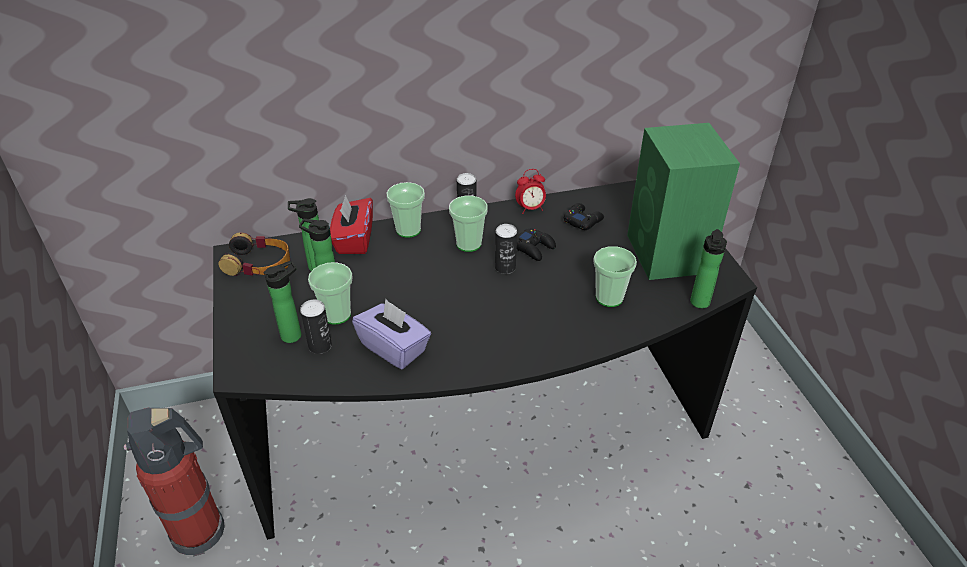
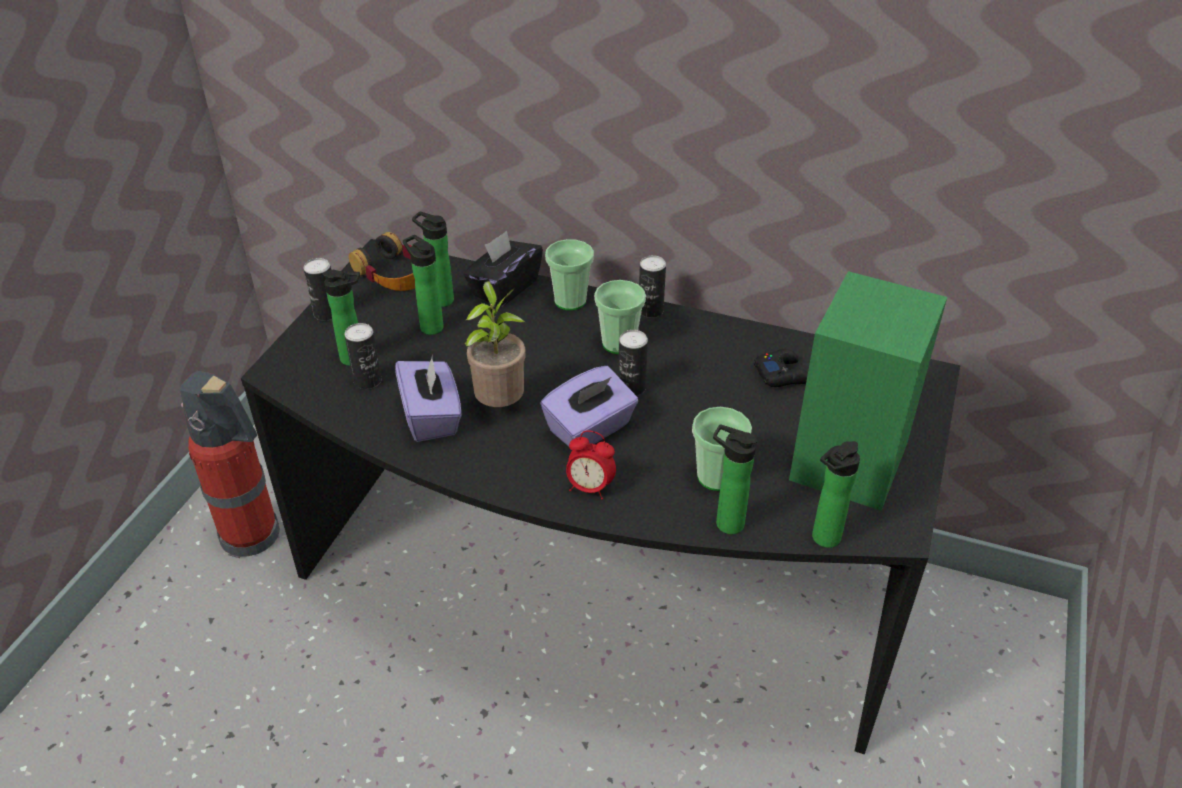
camera: 35 degrees right, 0 degrees up
(235, 313) = (326, 313): none -> can
(336, 314) = (412, 357): cup -> none
(354, 240) = (504, 288): red tissue box -> black tissue box
(432, 317) = (500, 404): none -> potted plant
(507, 305) = (590, 429): none -> purple tissue box
(530, 208) = (732, 334): alarm clock -> alarm clock (590, 488)
(534, 248) = (688, 380): black game controller -> none
(641, 321) = (725, 522): none -> bottle

